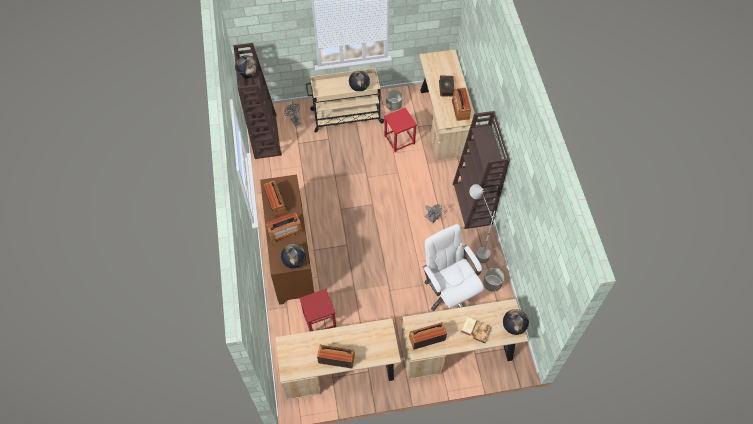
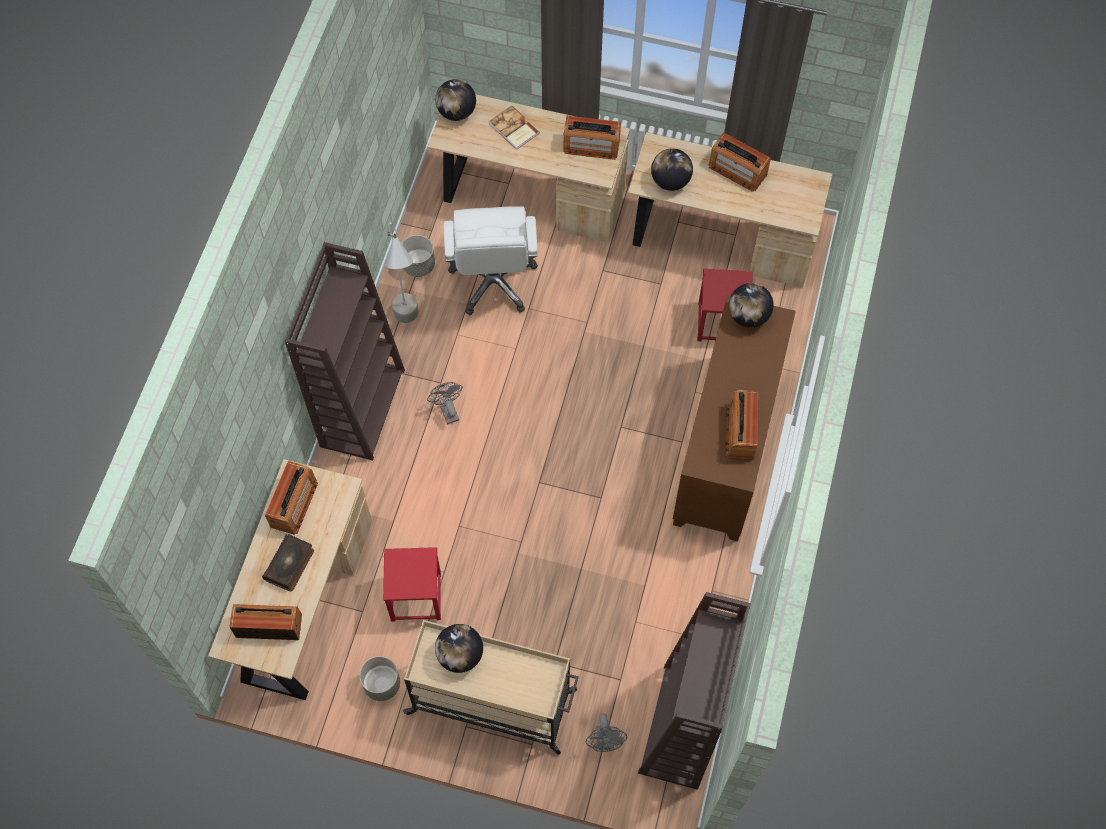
camera: 155 degrees left, 5 degrees up
(248, 74) = (706, 682): globe -> globe (670, 181)
(285, 231) = (745, 372): radio -> radio (269, 625)

